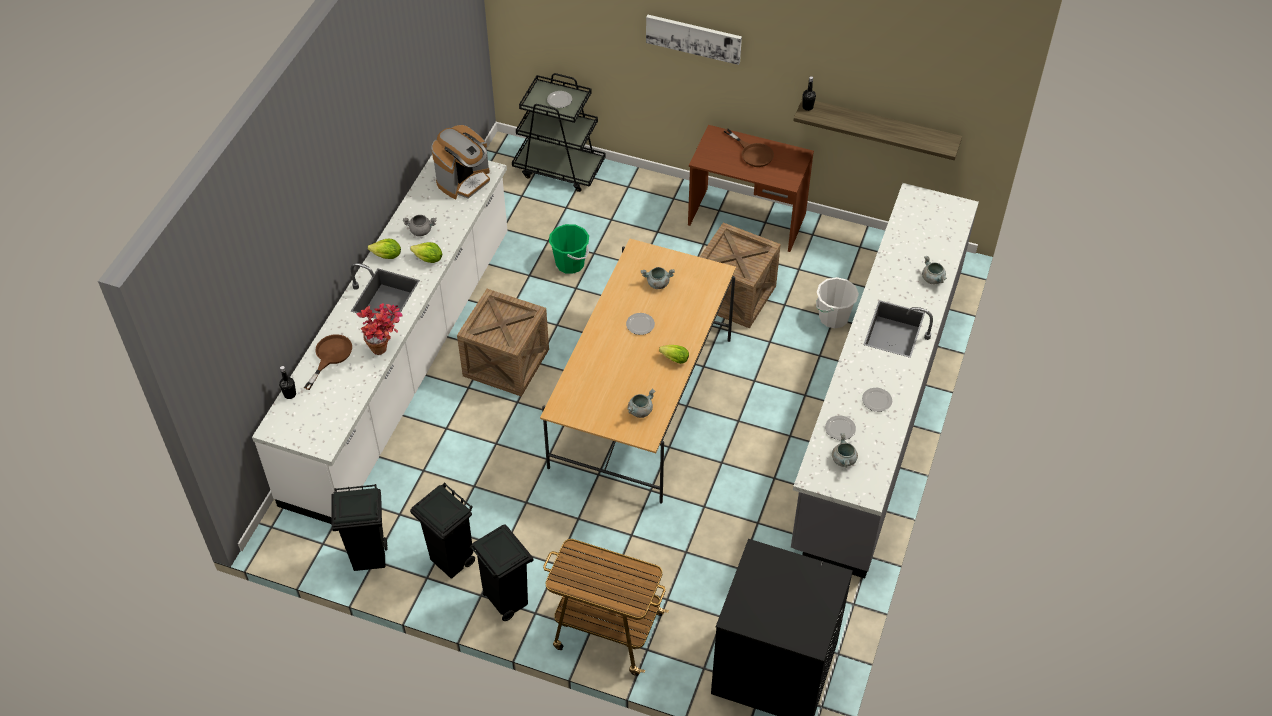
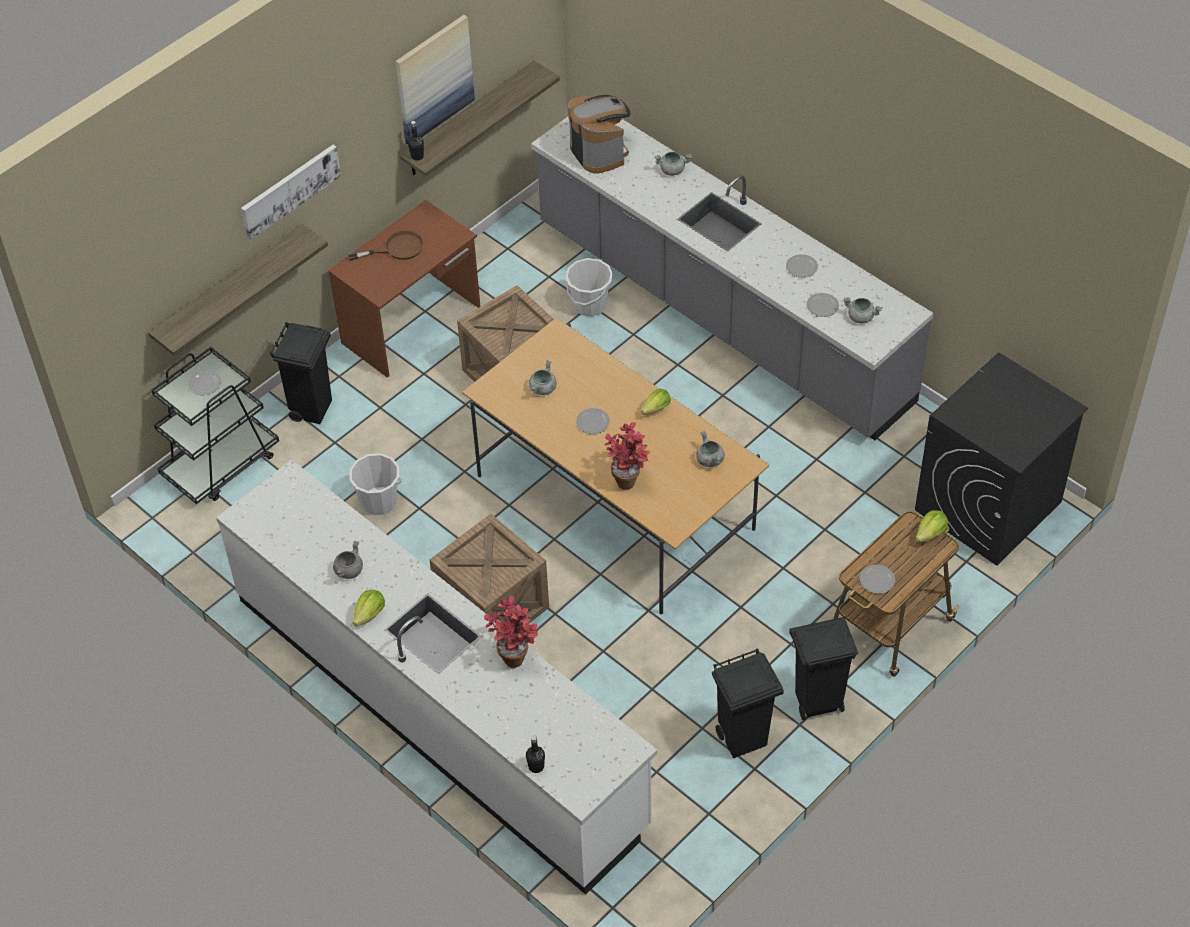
camera: 65 degrees left, 0 degrees up
(330, 356) = (498, 711): brown frying pan -> none
(370, 557) = (702, 816): black trash can -> black trash can (312, 409)
(428, 259) = (399, 575): lettuce -> lettuce (930, 534)
(464, 180) = (292, 506): coffee machine -> coffee machine (599, 152)
(570, 263) = (379, 501): green bucket -> white bucket
(576, 567) = (876, 579): none -> plate
(595, 365) = (628, 478): none -> potted plant
(622, 65) = (229, 289): none -> shelf
(853, 66) = (434, 79): none -> picture

